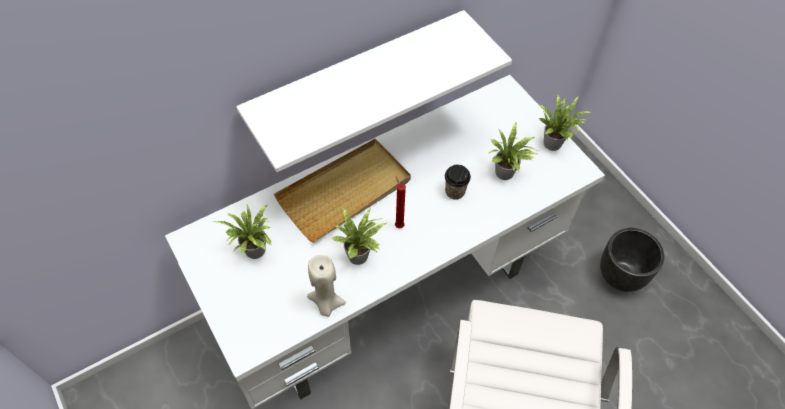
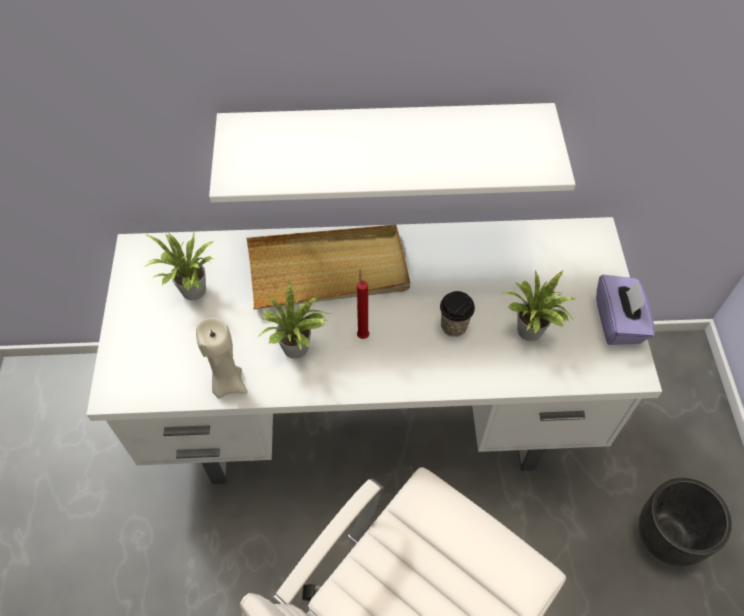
camera: 30 degrees right, 0 degrees up
(554, 142) = (618, 322): potted plant -> purple tissue box

